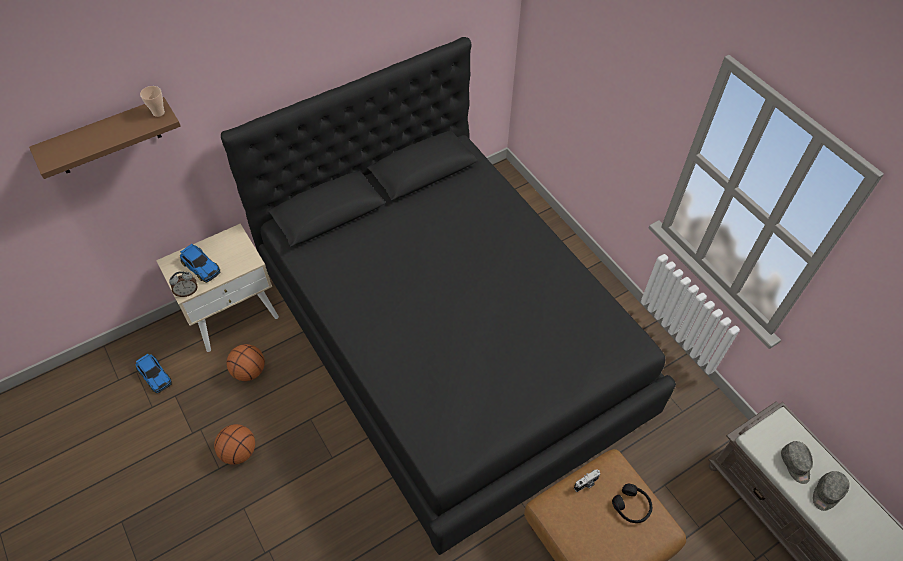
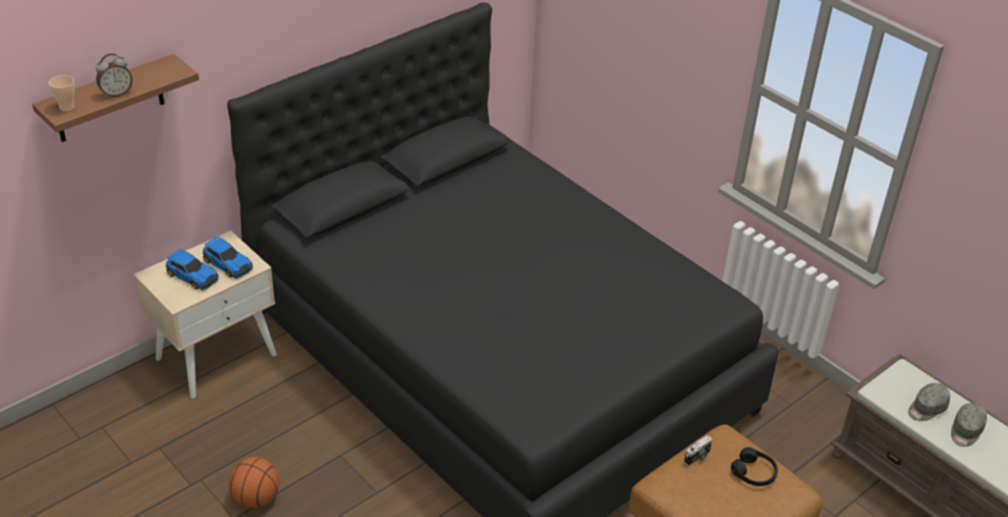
camera: 10 degrees left, 15 degrees down
(155, 375) = (127, 429): toy car -> toy car (227, 263)
(158, 112) = (173, 67): cup -> cup (67, 107)
(187, 292) = (181, 302): alarm clock -> alarm clock (116, 93)
(249, 371) = (251, 413): basketball -> none
(795, 465) = (926, 409): grey cap -> grey cap turned 75 degrees clockwise

